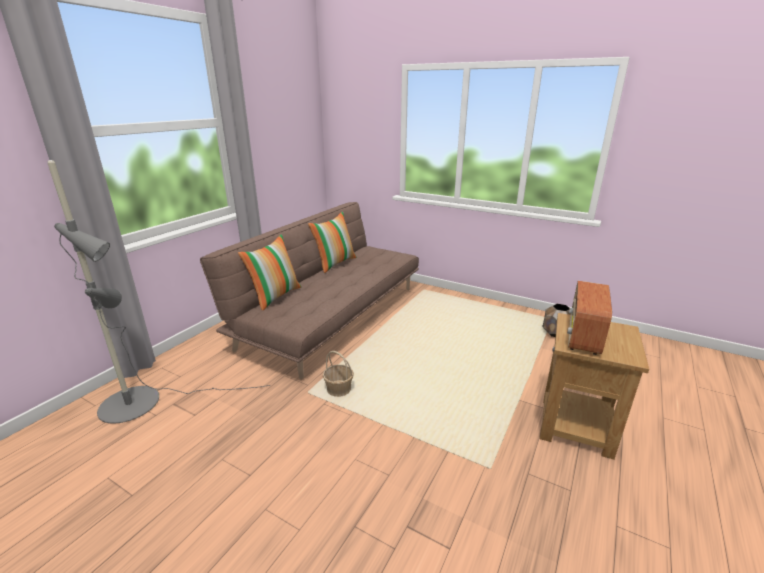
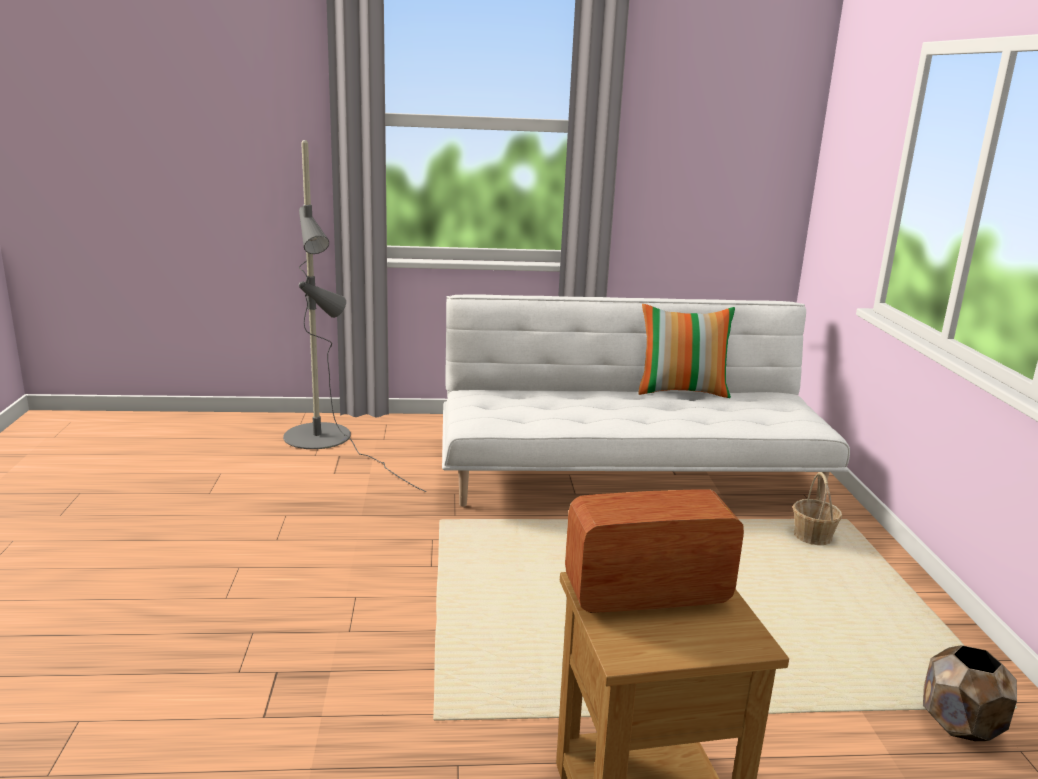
camera: 55 degrees right, 5 degrees down
(275, 296) = (526, 389): pillow -> none
(331, 316) = (627, 474): brown sofa -> white sofa
(339, 389) = (470, 539): basket -> basket (812, 537)

